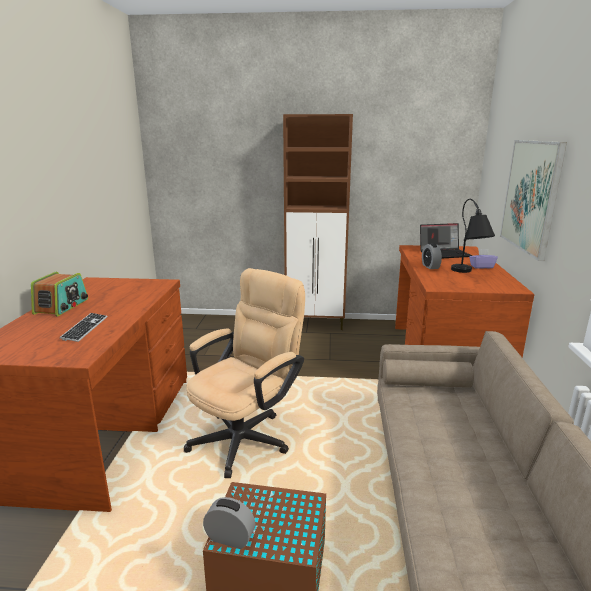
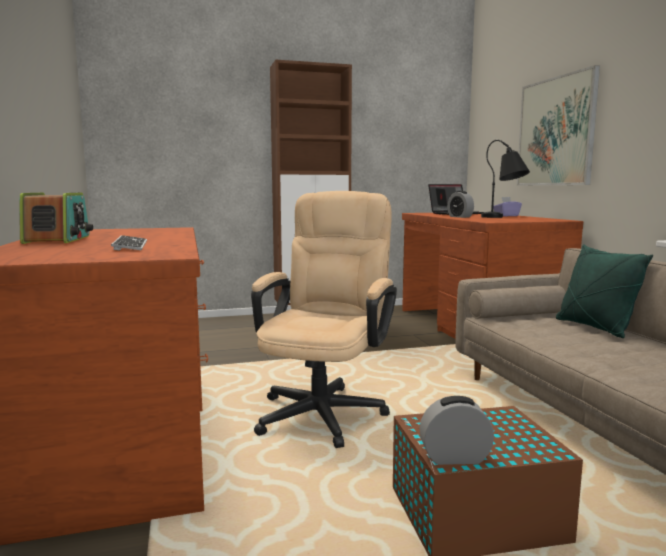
camera: 20 degrees left, 10 degrees down
(476, 417) = (595, 327): none -> green pillow

